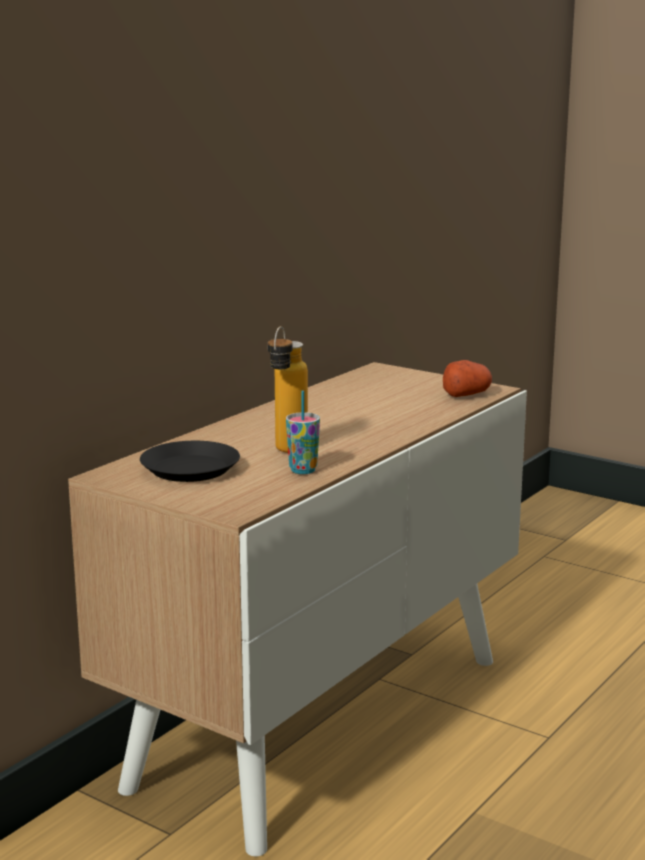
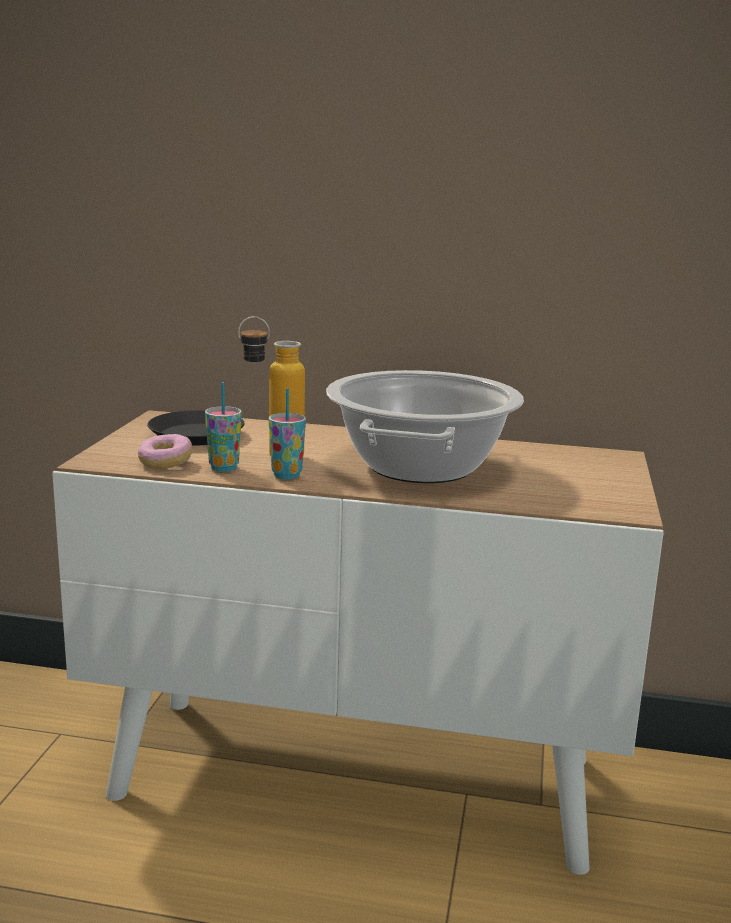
camera: 65 degrees right, 0 degrees up
(269, 487) = (165, 463): none -> donut
(342, 454) = (286, 475): none -> cup
(357, 417) = (421, 467): none -> cooking pot
(466, 394) = (581, 501): potato -> none

